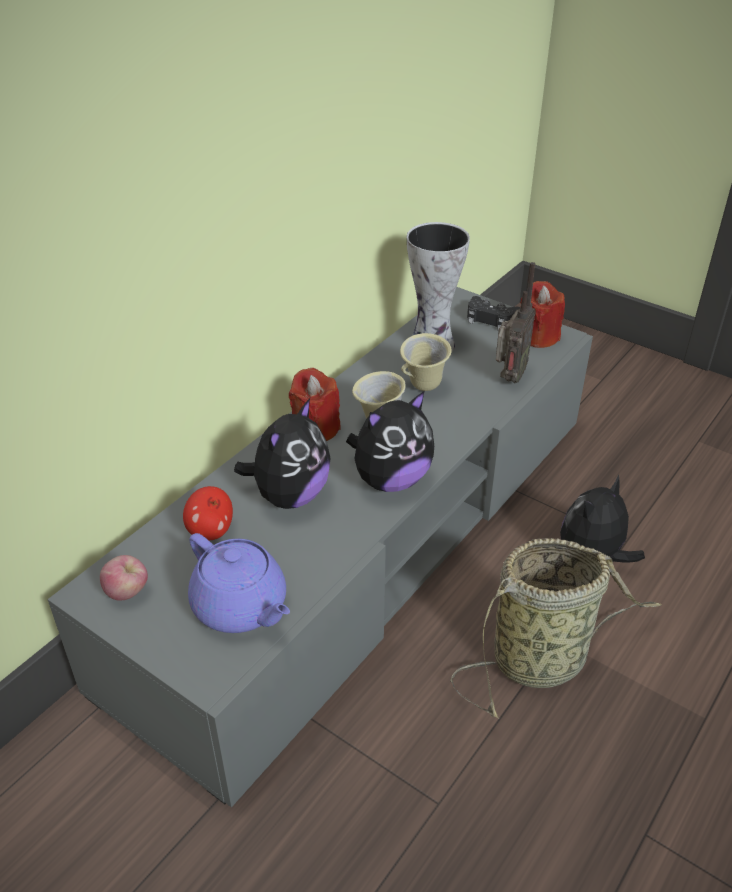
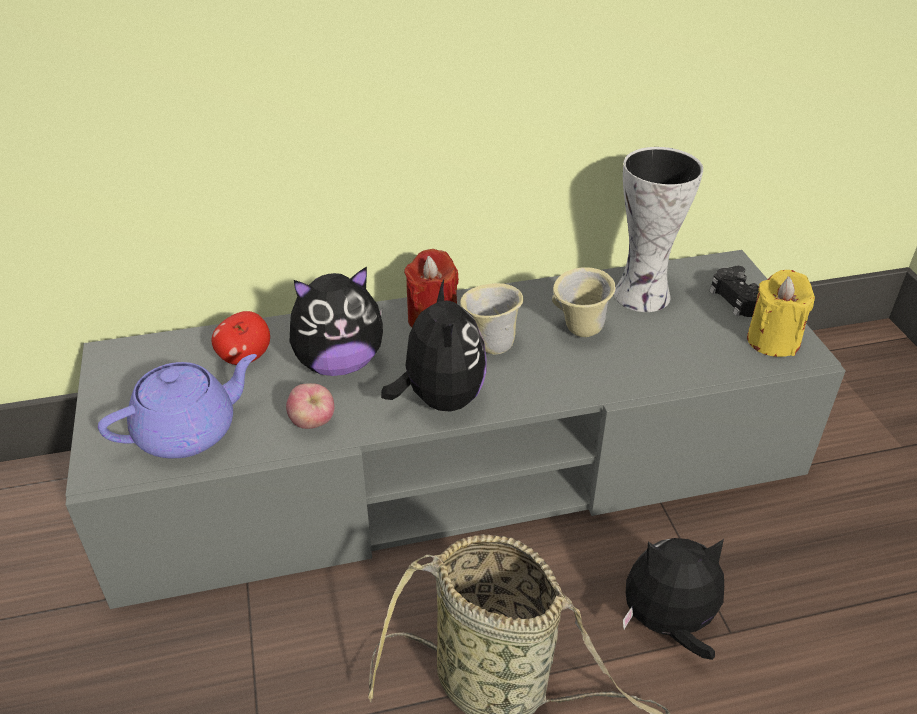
camera: 40 degrees right, 0 degrees up
(127, 592) = (133, 369): apple -> apple (313, 423)
(241, 607) = (189, 431): purple teapot -> purple teapot turned 120 degrees counterclockwise
(390, 479) = (439, 398): plush toy -> plush toy turned 105 degrees counterclockwise
(508, 378) = (682, 366): radio -> none
(538, 337) = (773, 341): red candle -> yellow candle

